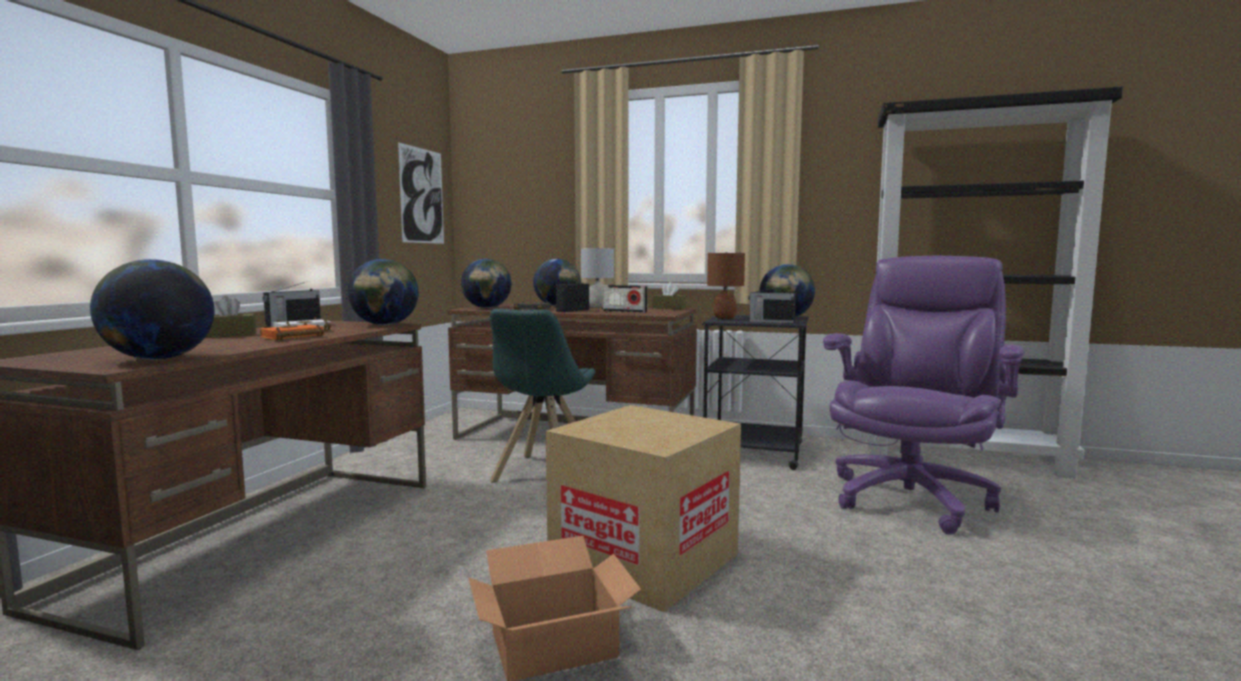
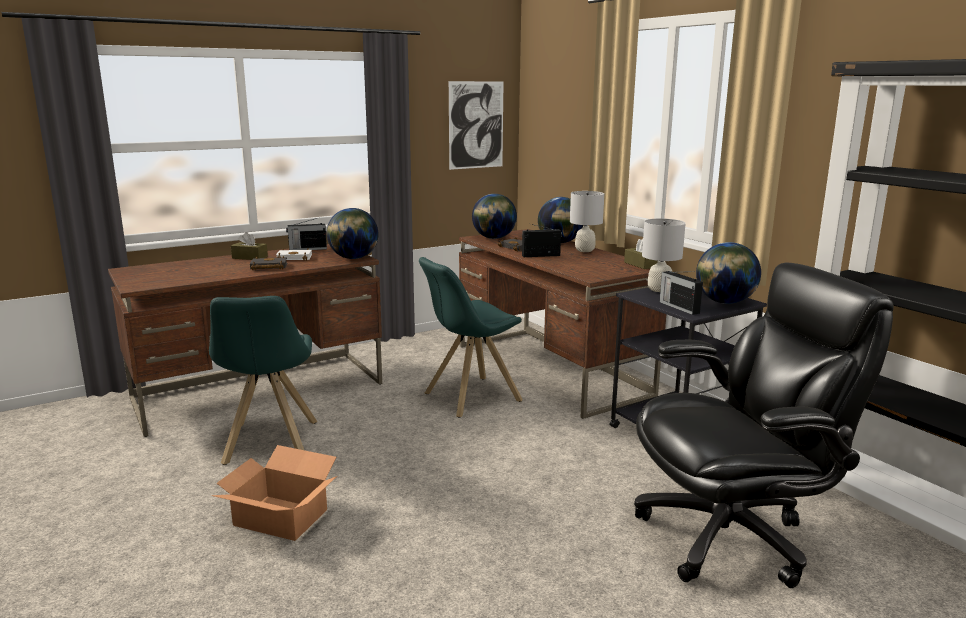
camera: 40 degrees right, 10 degrees up
(158, 359) = (165, 282): globe -> none
(292, 337) = (268, 267): orange book -> black book
(384, 580) = (270, 442): none -> turquoise chair
(625, 311) = (577, 265): radio -> none
(644, 560) = (412, 491): cardboard box -> none
(725, 318) = (659, 291): brown table lamp -> grey table lamp
(912, 498) = (732, 536): purple office chair -> black office chair

